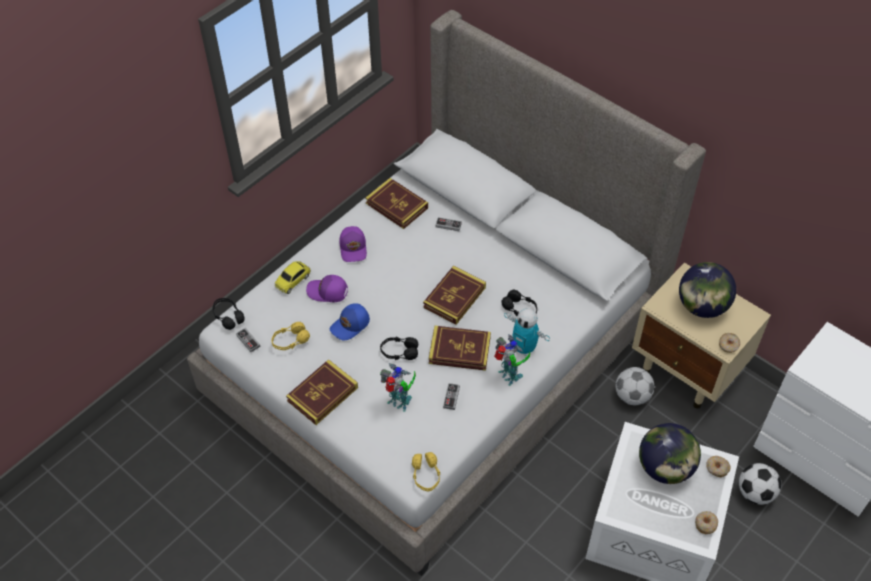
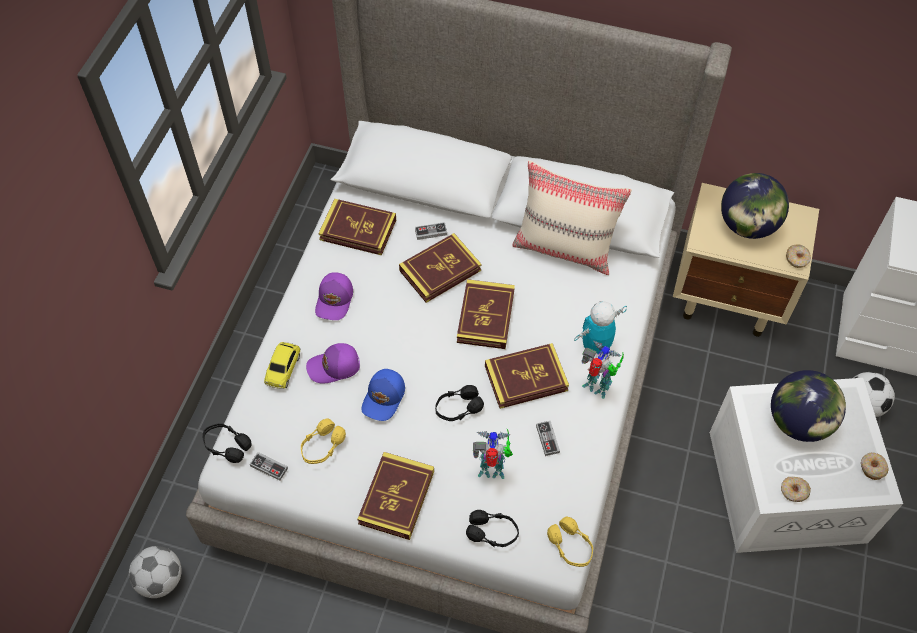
camera: 25 degrees left, 5 degrees up
(353, 248) = (335, 300): purple cap -> purple cap turned 45 degrees clockwise
(439, 254) = (440, 270): none -> book
(520, 309) = (565, 302): black headphones -> black headphones (492, 532)
(524, 348) = (595, 347): toy robot -> toy robot turned 135 degrees clockwise
(542, 271) = (565, 248): none -> beige pillow
(632, 396) = (688, 349): football -> football (161, 580)
(717, 468) = (849, 400): donut -> donut (793, 491)

